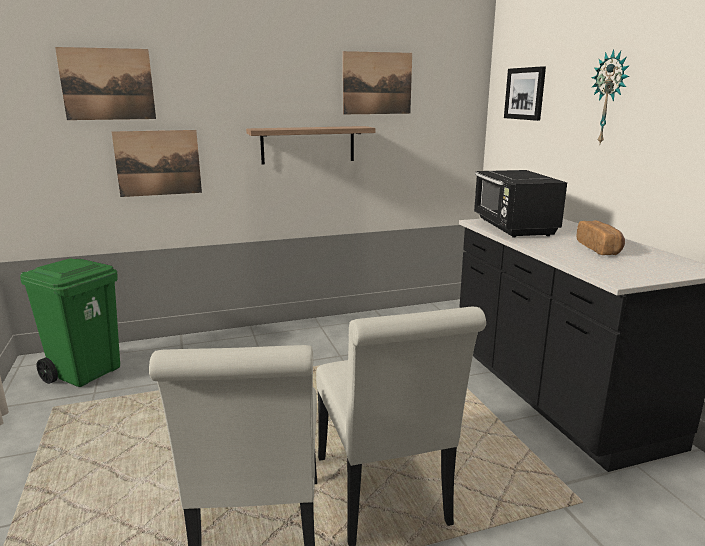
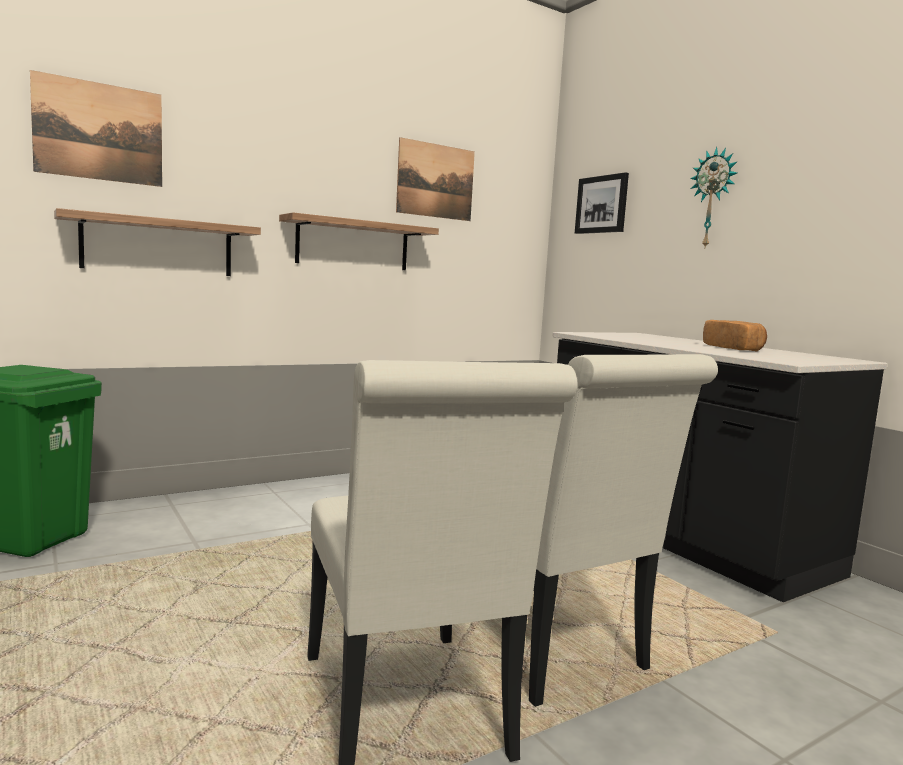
camera: 15 degrees left, 10 degrees down
(158, 163) = (158, 246): picture -> shelf
(513, 227) = (621, 337): black microwave -> none

